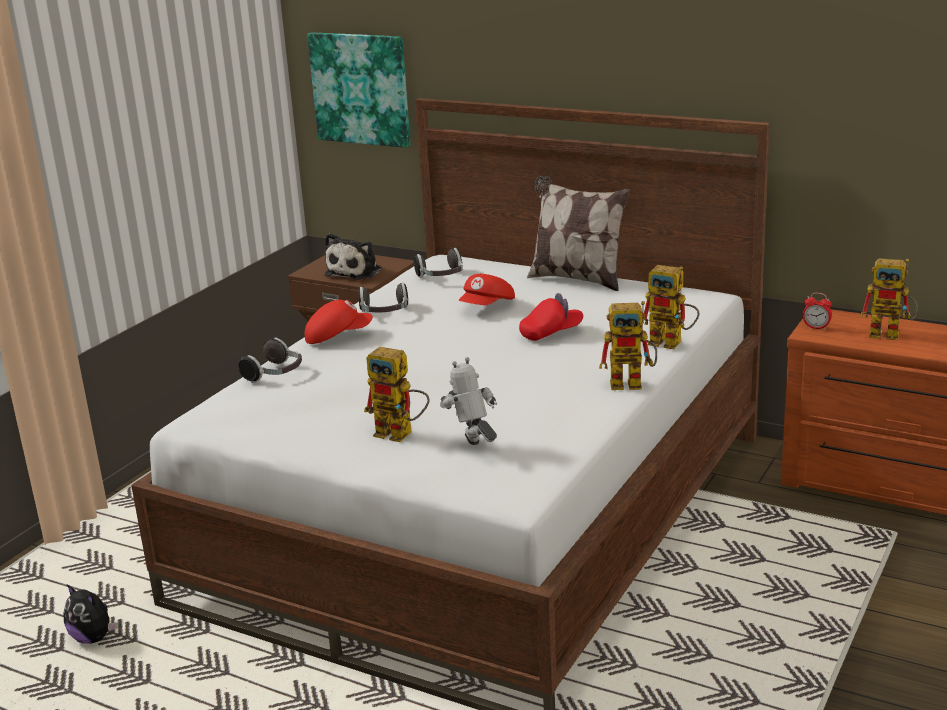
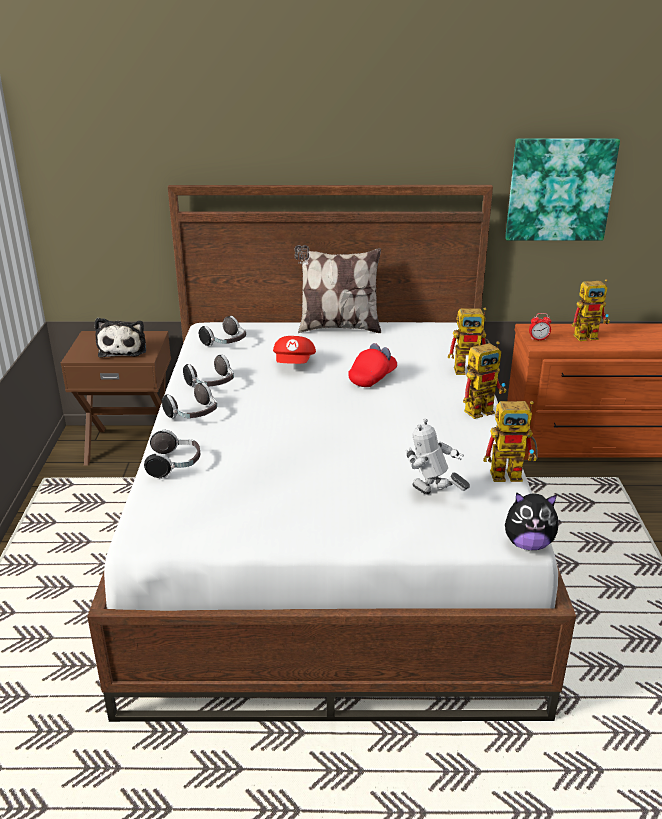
camera: 30 degrees left, 5 degrees up
(93, 638) = (70, 781): plush toy -> plush toy (528, 544)
(337, 336) = (193, 415): red cap -> headphones
(361, 88) = (103, 180): picture -> picture (559, 189)
(401, 434) = (357, 499): toy robot -> toy robot (512, 474)

